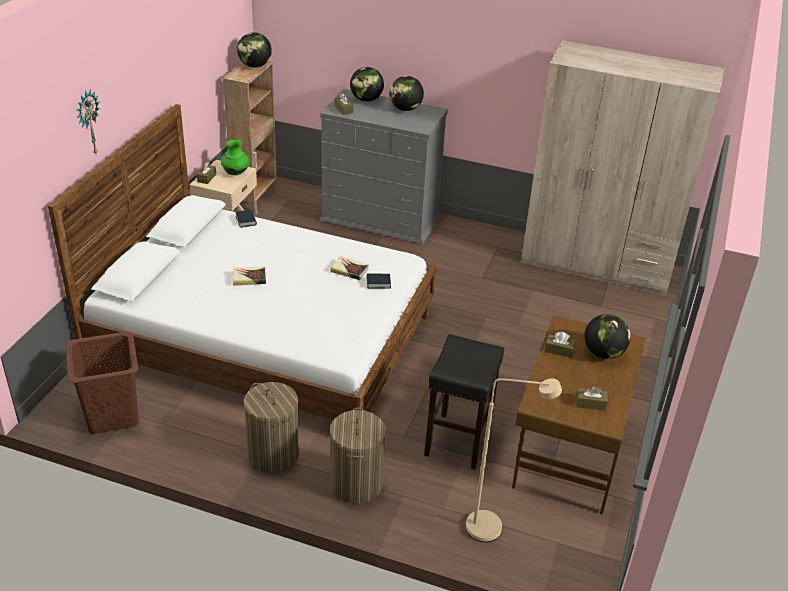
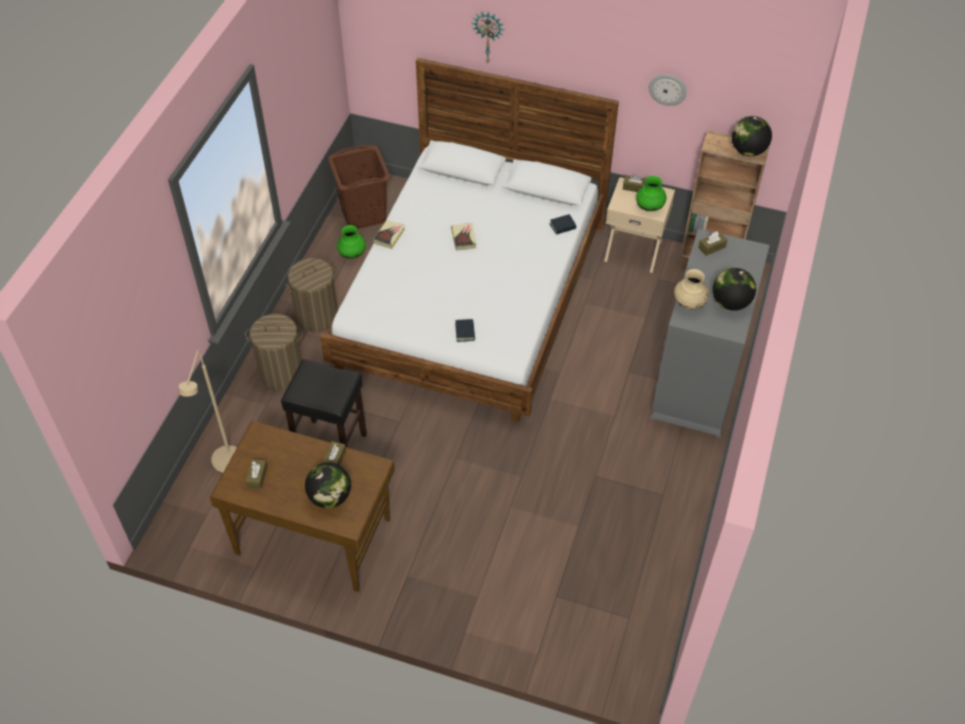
camera: 90 degrees right, 15 degrees up
(179, 425) = (352, 254): none -> green vase
(193, 64) = (667, 89): none -> wall clock
(349, 270) = (485, 309): book -> book (389, 236)
(366, 99) = (744, 266): globe -> none
(406, 124) = (689, 304): none -> beige vase
(597, 265) = (643, 603): beige wardrobe -> none

